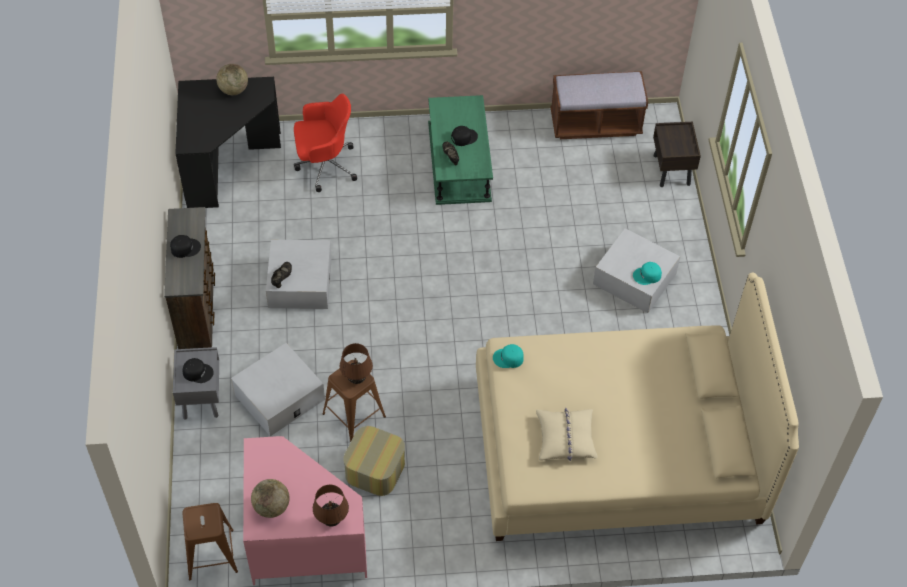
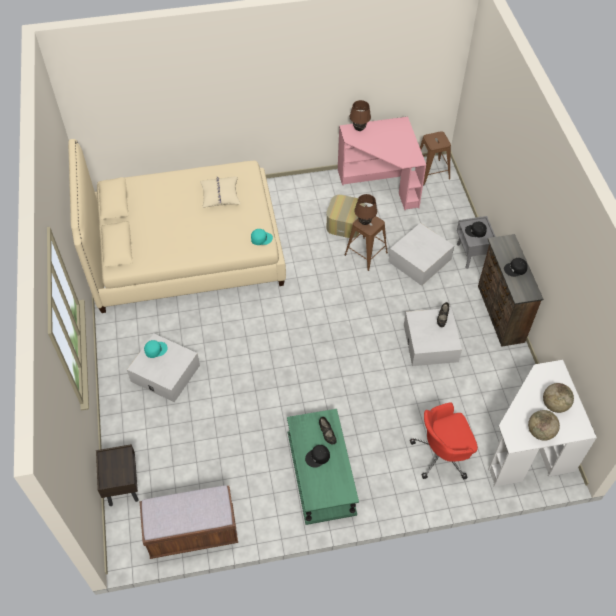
camera: 175 degrees right, 0 degrees up
(227, 165) = (529, 444): black desk -> white desk
(272, 507) = (396, 132): globe -> globe (554, 405)

